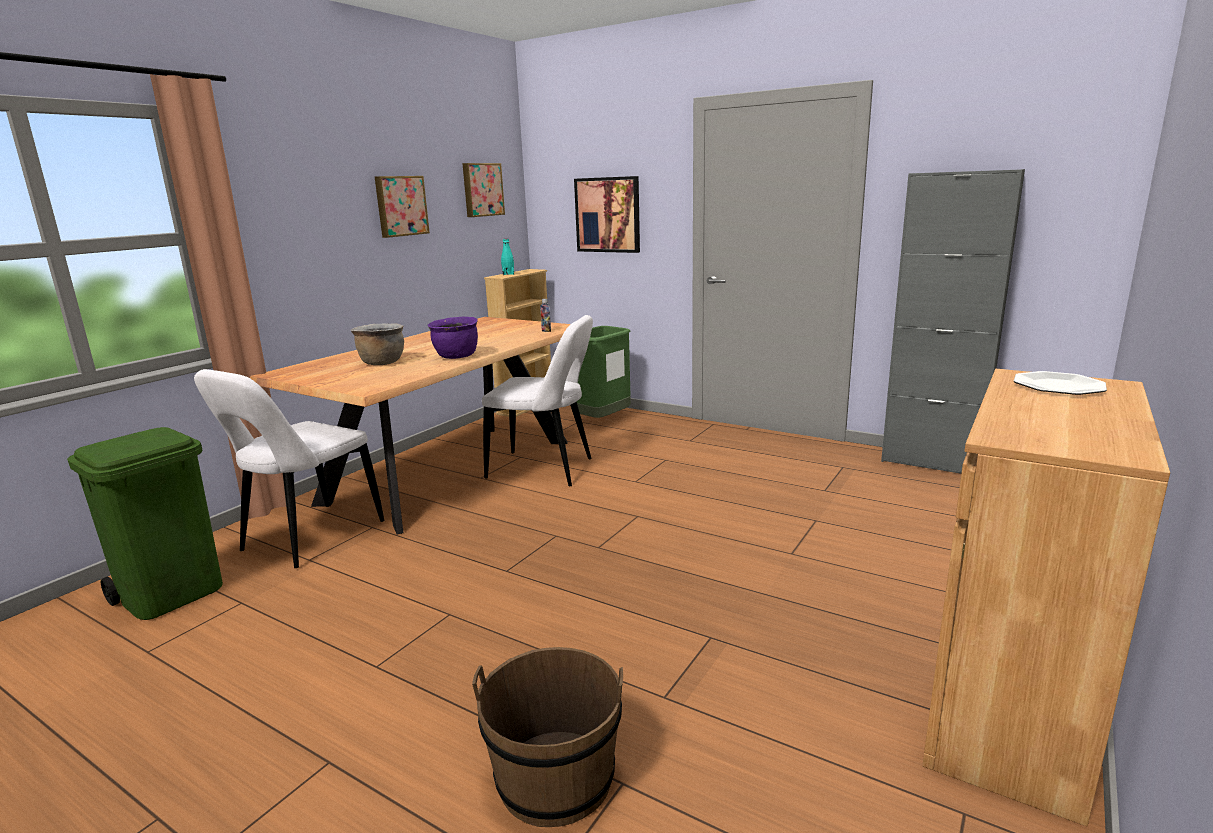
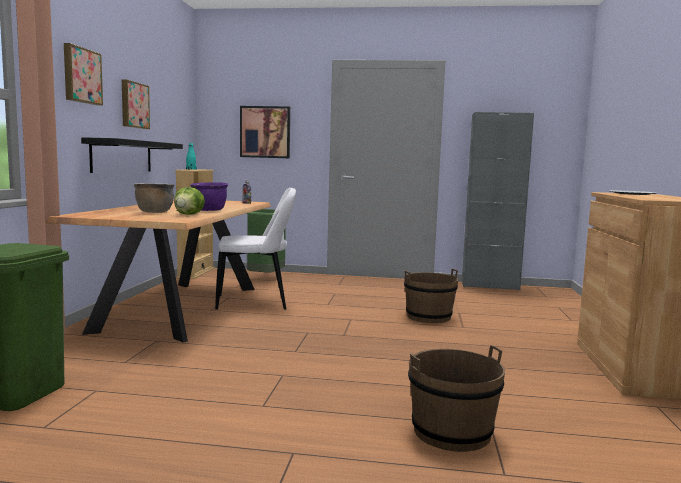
camera: 25 degrees left, 10 degrees down
(308, 538) = (106, 351): white chair -> none
(385, 276) = (122, 156): none -> black shelf
(409, 371) = (189, 214): none -> lettuce
(482, 190) = (175, 105): picture -> picture (81, 75)
(757, 524) = (428, 317): none -> brown bucket

